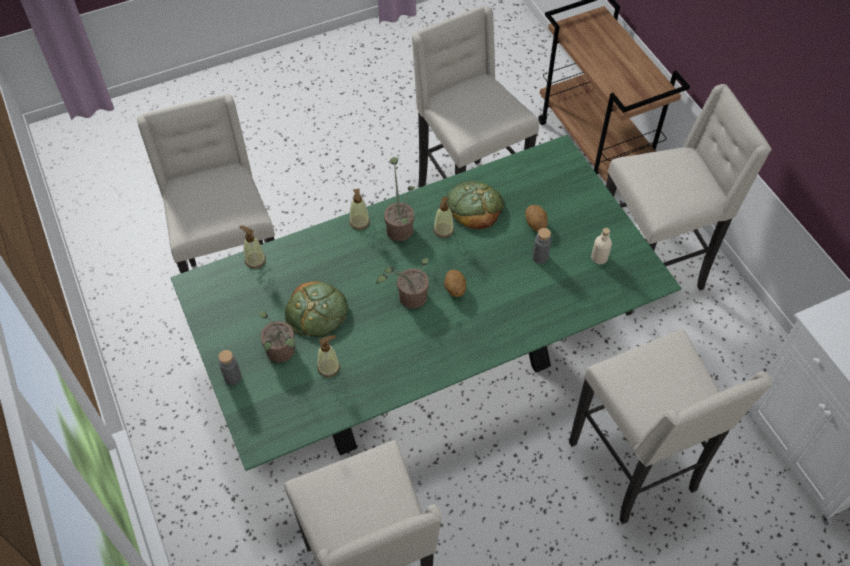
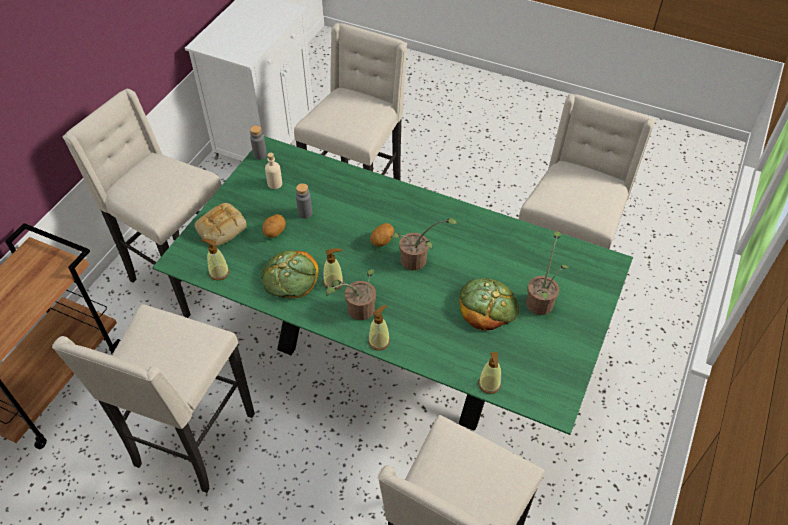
camera: 130 degrees left, 5 degrees down
(233, 378) = (591, 314): grey bottle -> grey bottle (260, 155)
(329, 367) = (519, 266): soap dispenser -> soap dispenser (219, 272)
(572, 193) = (221, 229): none -> bread

